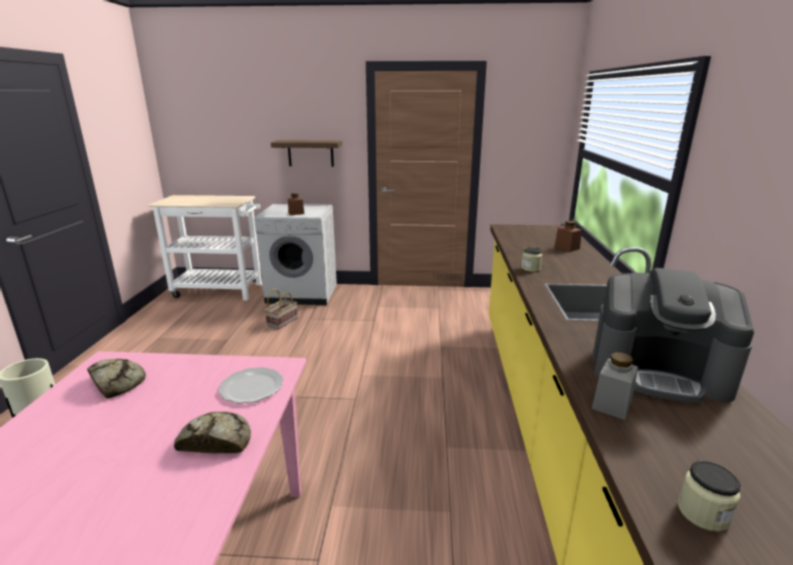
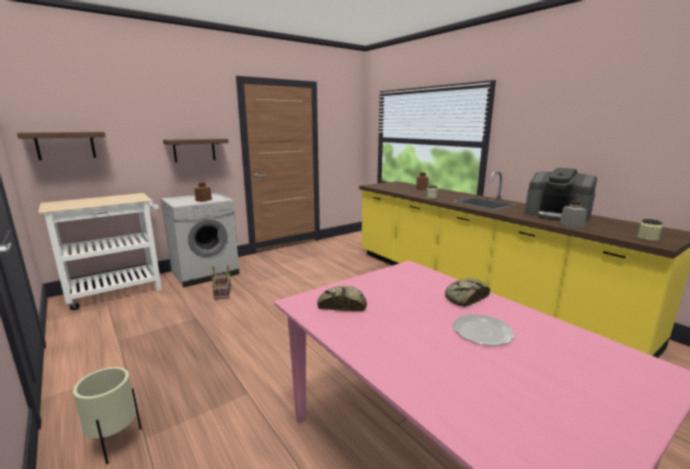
camera: 40 degrees left, 5 degrees down
(193, 143) = (65, 145): none -> shelf
(252, 387) = (421, 277): plate -> plate (482, 331)
(659, 371) = (557, 215): coffee machine -> coffee machine turned 60 degrees clockwise

